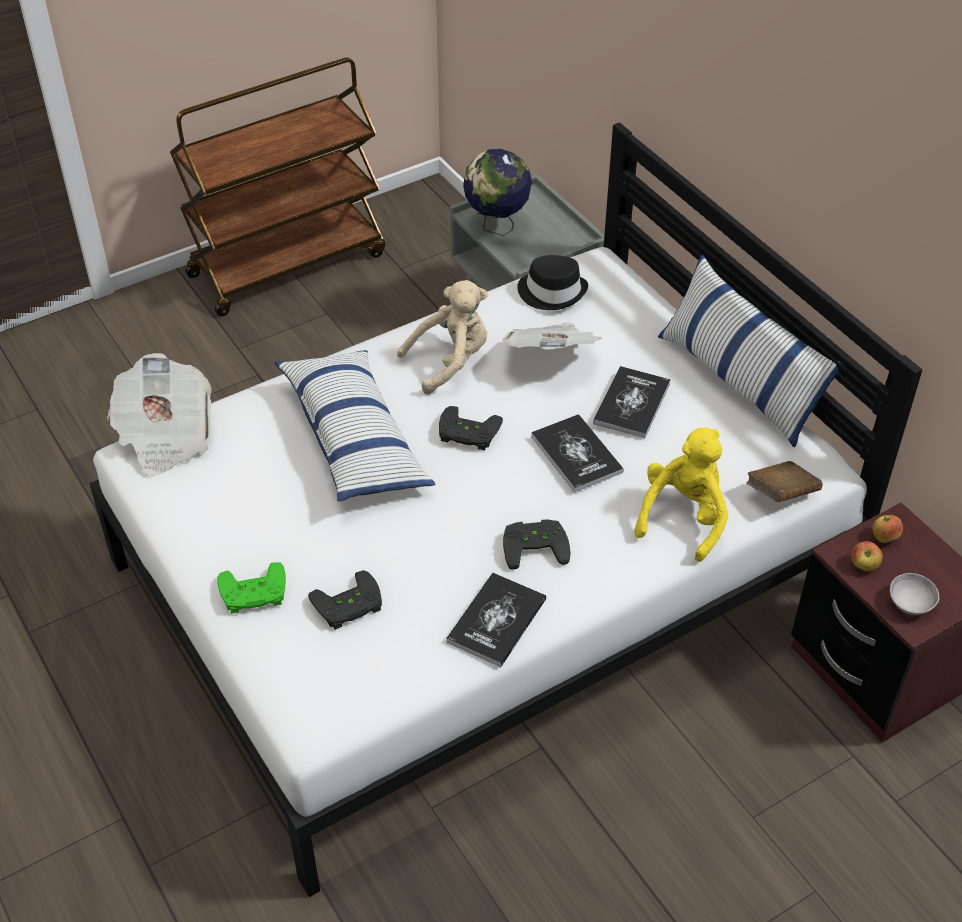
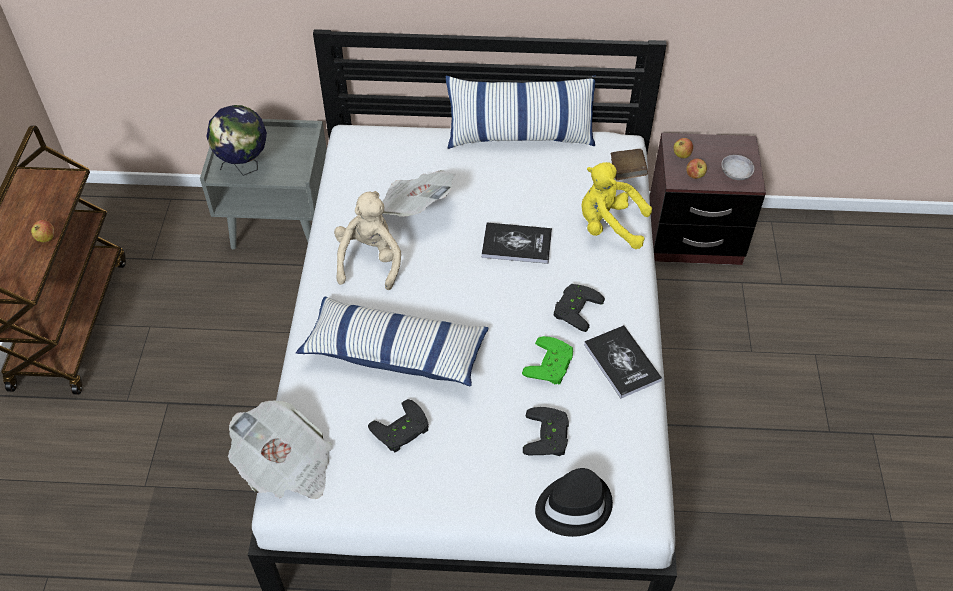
camera: 55 degrees left, 5 degrees up
(253, 595) = (496, 487): green game controller -> green game controller (552, 365)
(276, 156) = (46, 238): none -> apple
(467, 434) = (448, 288): black game controller -> black game controller (402, 431)
(552, 292) = (356, 173): black hat -> black hat (573, 505)
(631, 403) = (496, 193): book -> none
(684, 517) = (609, 226): yellow plush toy -> yellow plush toy turned 45 degrees counterclockwise

